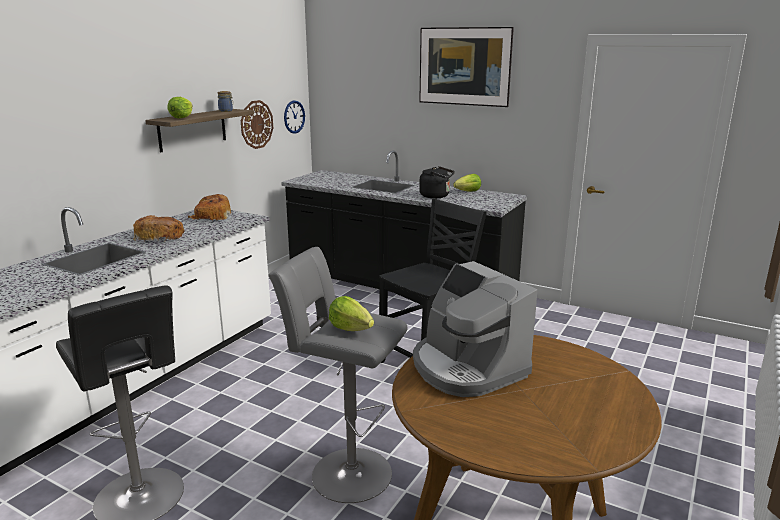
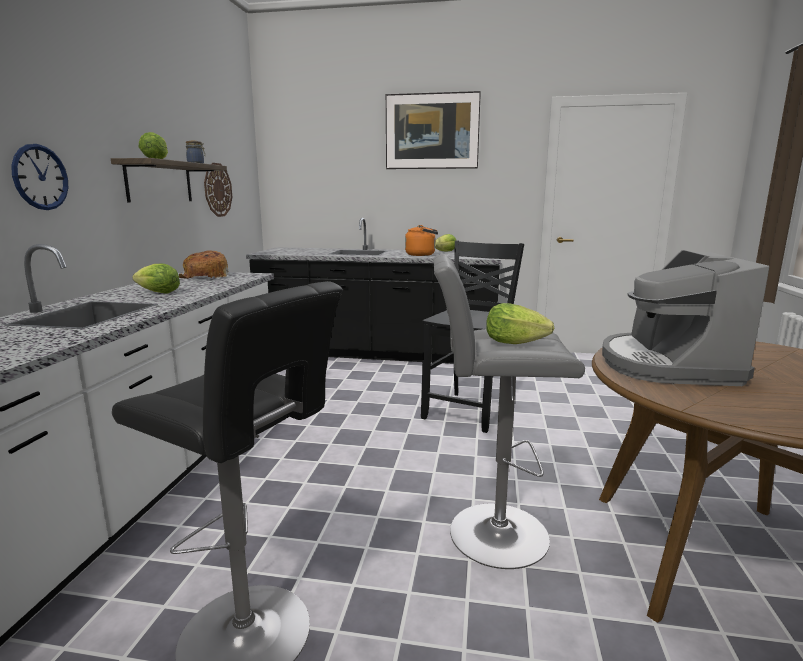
camera: 20 degrees left, 5 degrees down
(159, 237) = (158, 293): bread -> lettuce
(294, 117) = (248, 189): wall clock -> wall clock (40, 177)
(436, 196) = (422, 255): black kettle -> orange kettle
(467, 368) = (667, 365): coffee machine -> coffee machine turned 60 degrees clockwise

